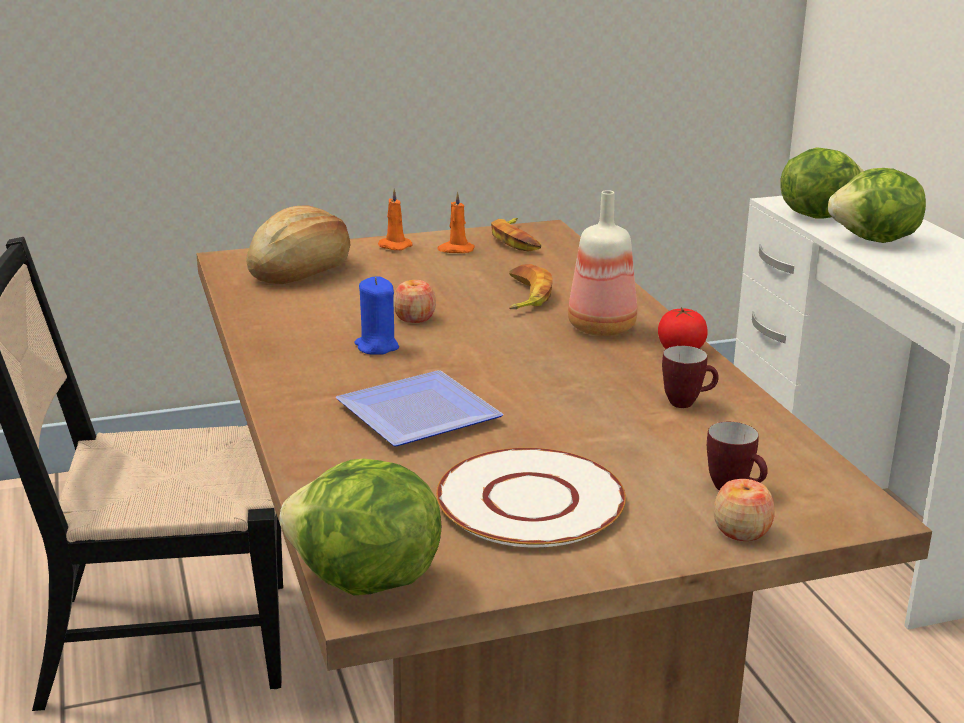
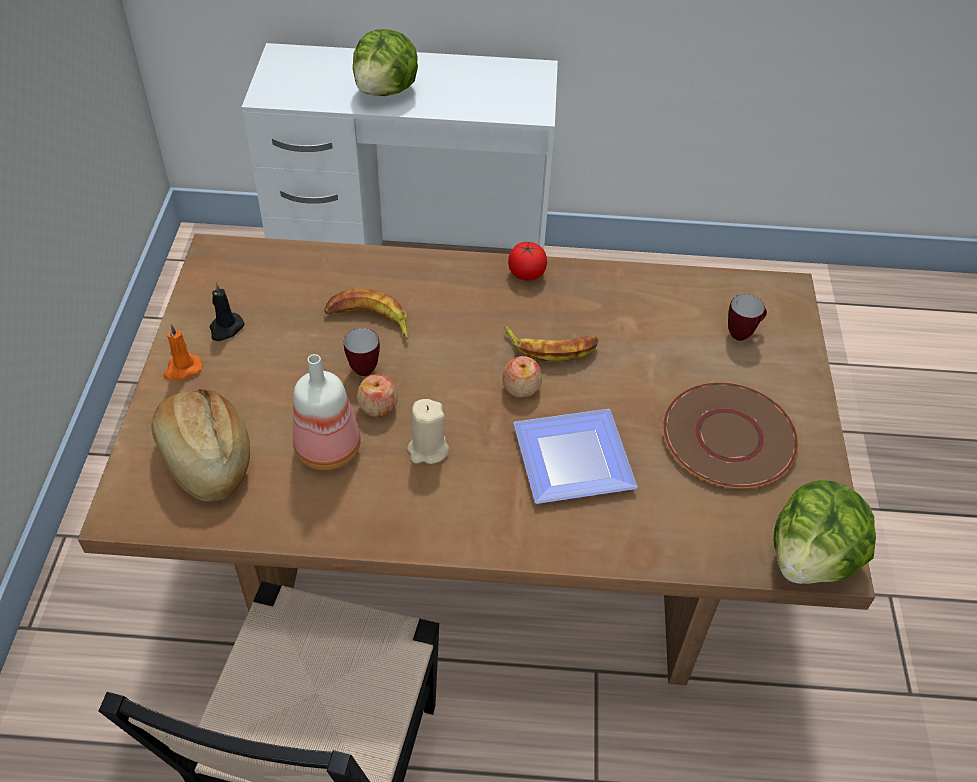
camera: 70 degrees left, 25 degrees up
(377, 346) = (428, 449): blue candle -> beige candle
(455, 250) = (226, 328): orange candle -> black candle
(517, 241) = (232, 280): banana -> banana (552, 347)
(531, 500) = (728, 436): white plate -> brown plate
(603, 327) = (463, 298): bottle -> bottle (328, 448)
(687, 403) = (614, 305): mug -> mug (365, 366)
(741, 531) = (793, 351): apple -> apple (521, 388)
(817, 215) = (310, 91): lettuce -> none

